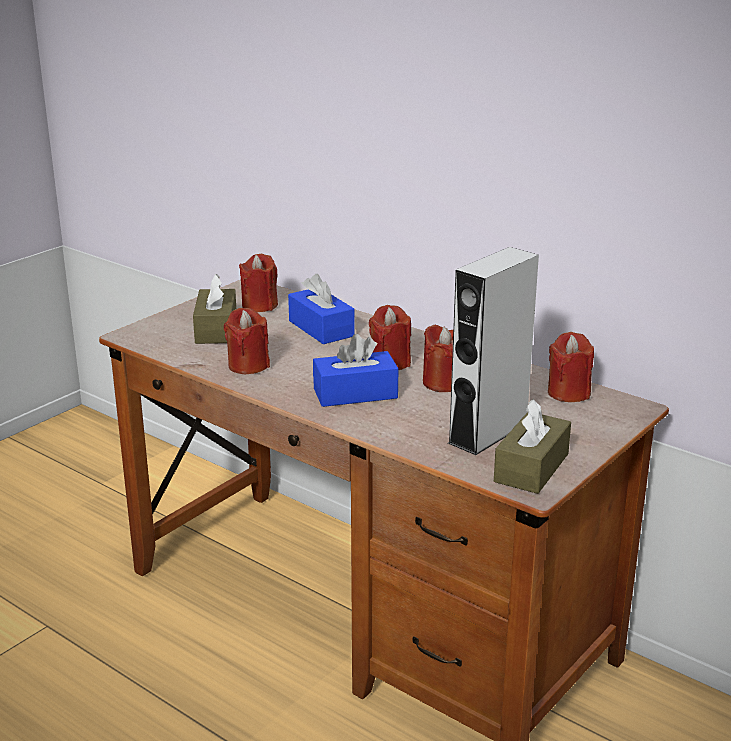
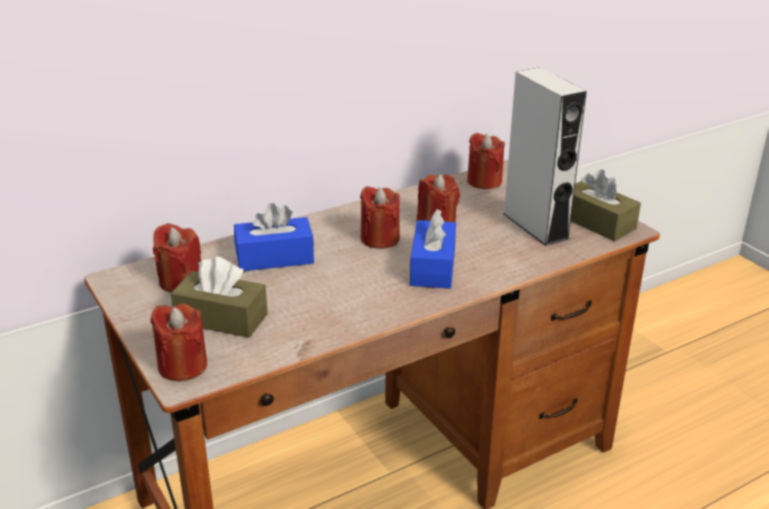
camera: 70 degrees left, 5 degrees up
(248, 365) = (332, 313): red candle -> red candle (182, 366)

